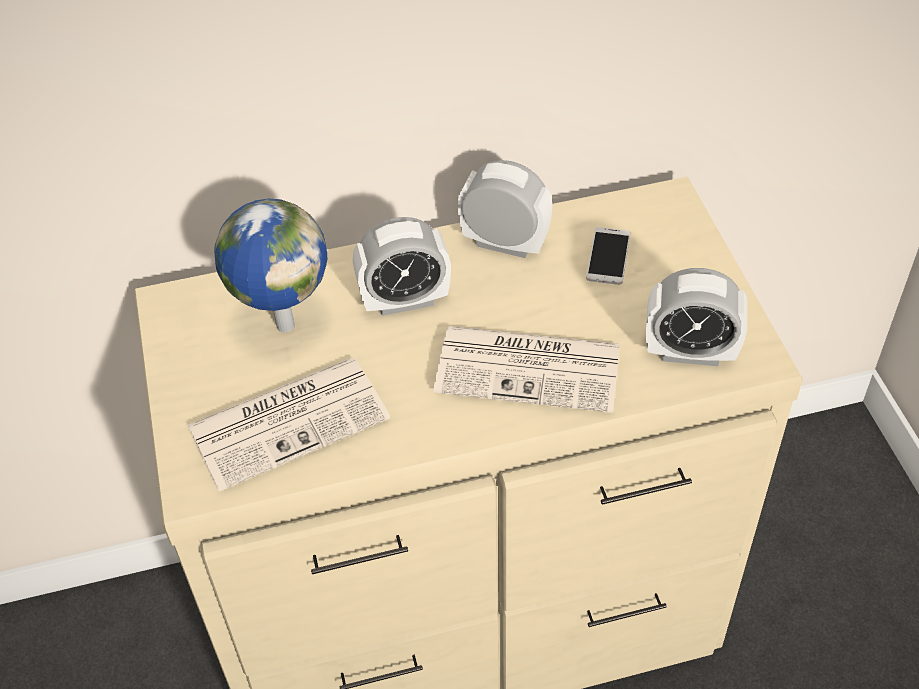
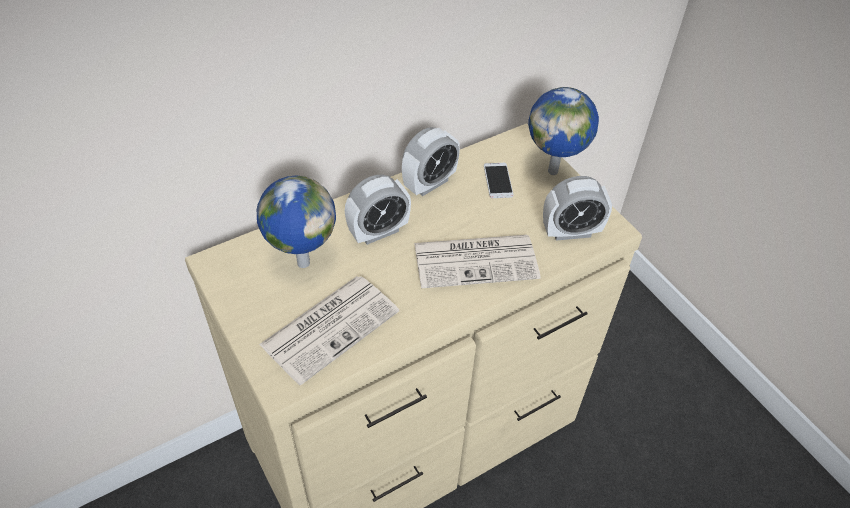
camera: 20 degrees left, 0 degrees up
(504, 243) = (429, 183): alarm clock -> alarm clock turned 135 degrees clockwise
(701, 255) = (554, 170): none -> globe

